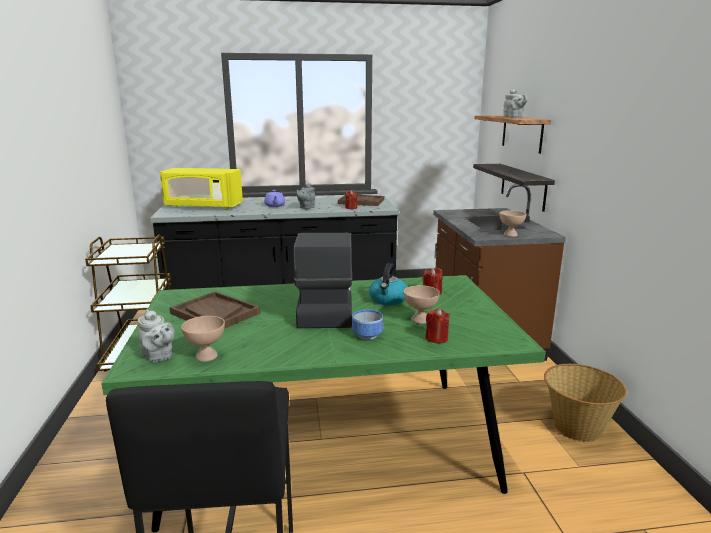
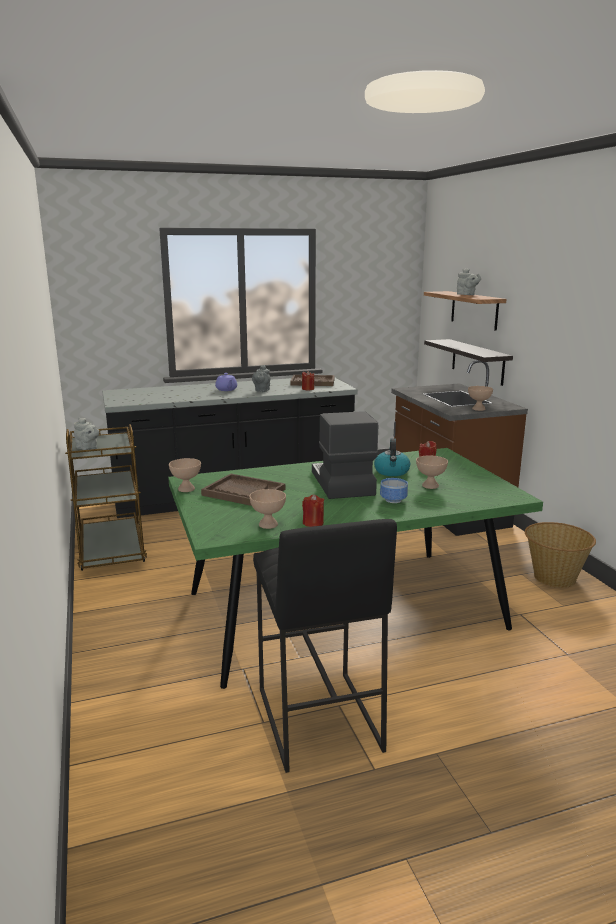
camera: 10 degrees left, 0 degrees up
(158, 356) = (226, 528): grey teapot -> grey teapot (88, 448)
(161, 305) = (185, 489): none -> beige bowl
(203, 206) = (149, 393): yellow microwave -> none
(436, 338) = (452, 498): red candle -> red candle (313, 523)

